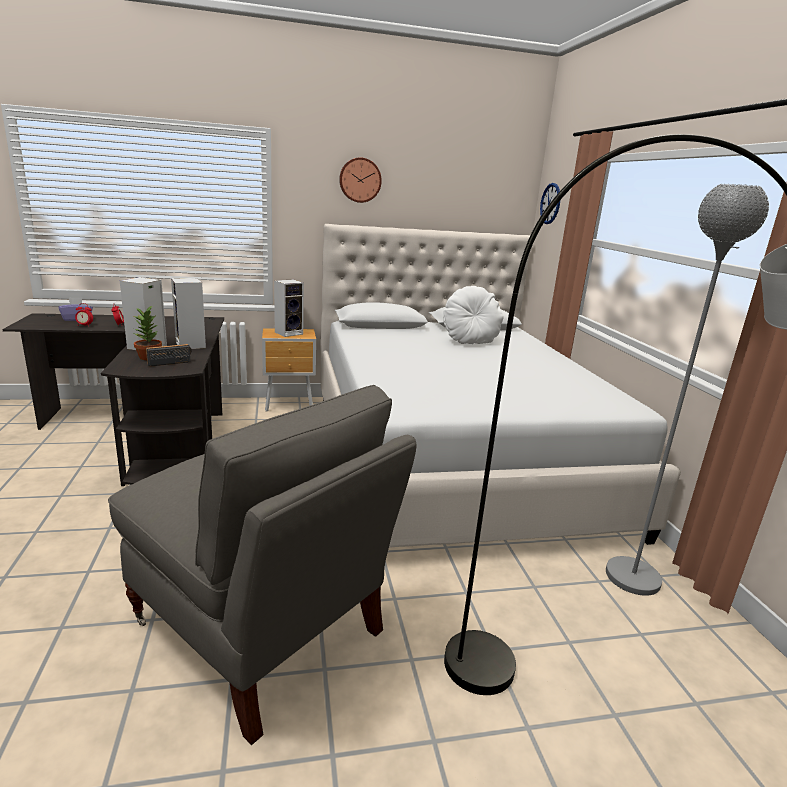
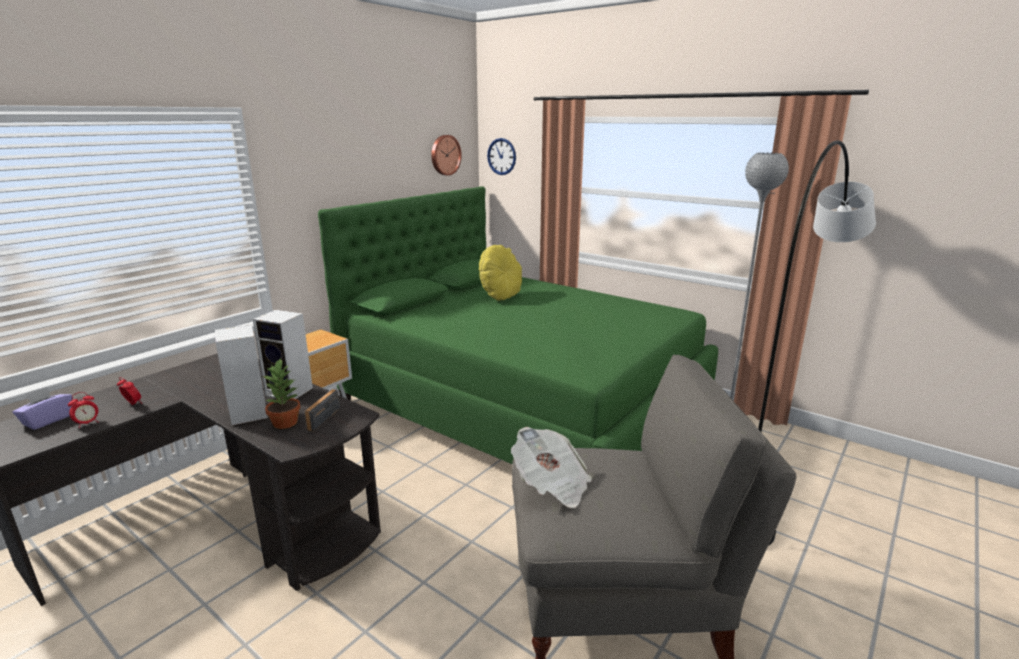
camera: 40 degrees left, 0 degrees up
(199, 459) = (551, 484): none -> newspaper
(289, 333) = (308, 342): speaker -> none
(360, 180) = (340, 156): wall clock -> wall clock (445, 155)
(452, 455) = (523, 402): white bed -> green bed
(469, 342) = (500, 297): white pillow -> yellow pillow

